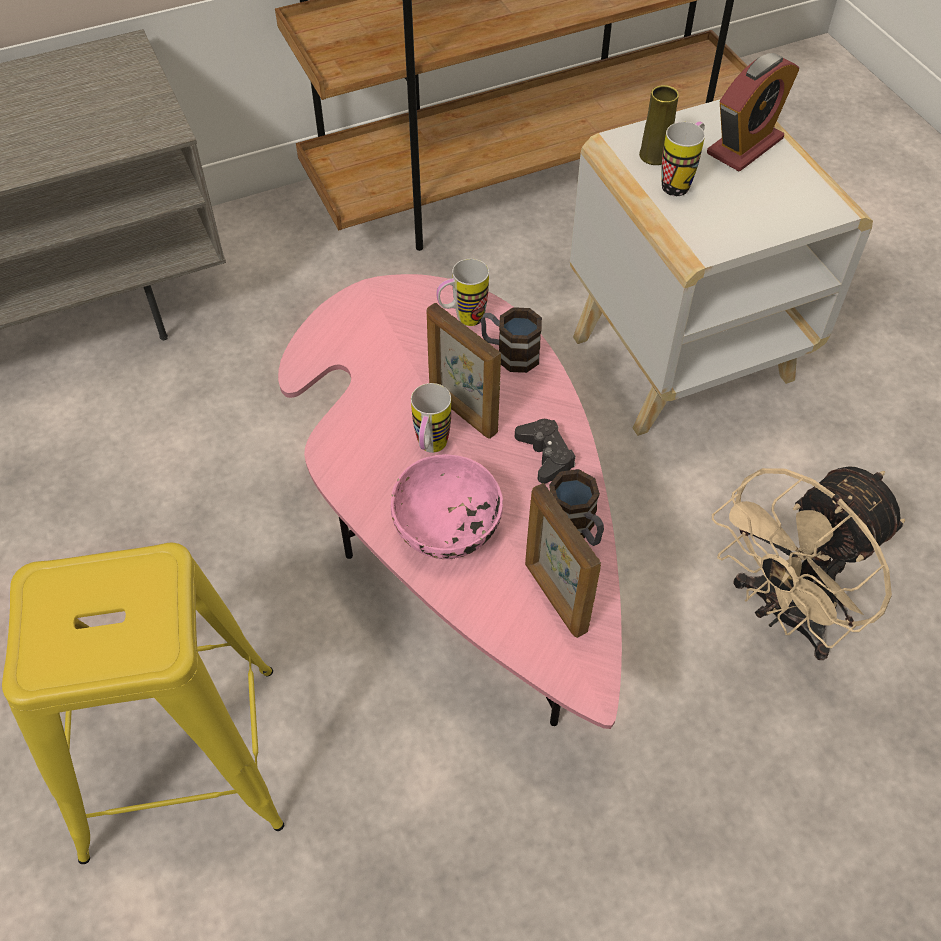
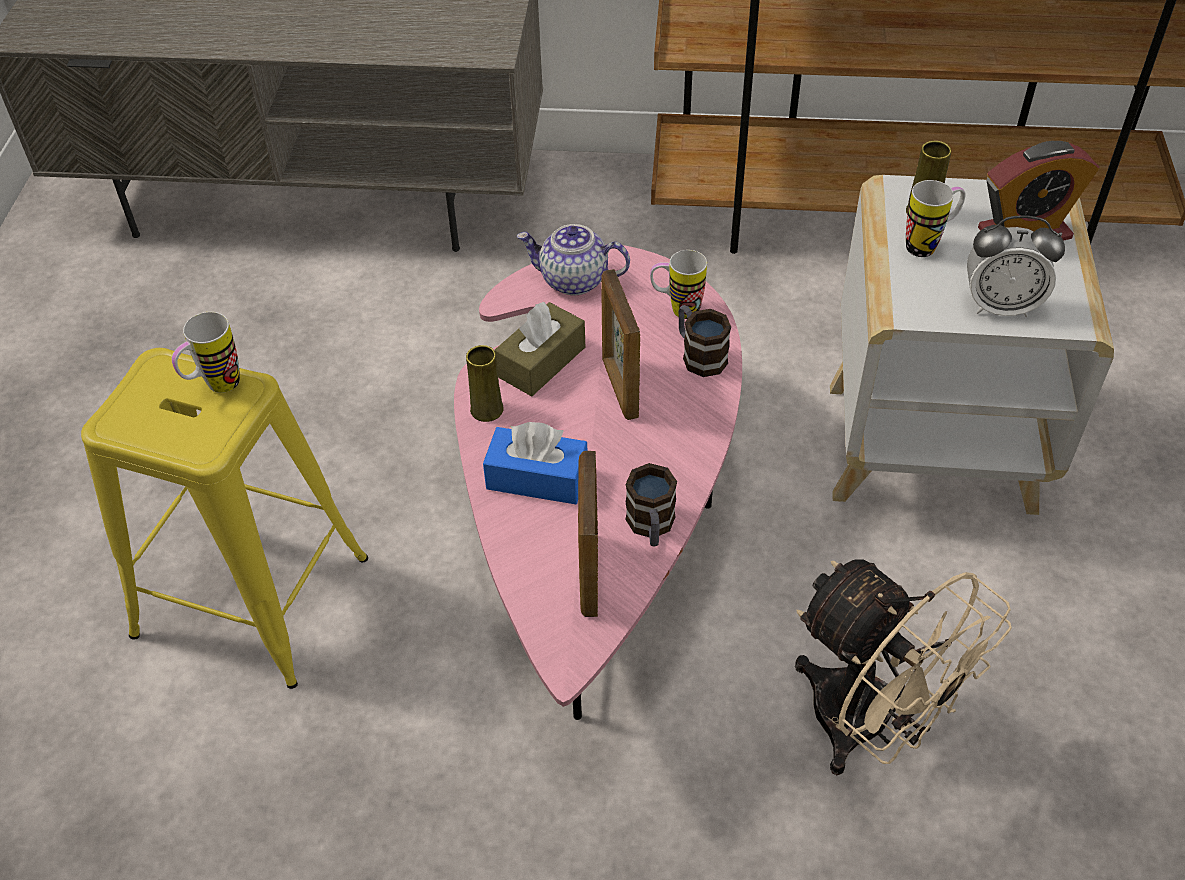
camera: 30 degrees right, 5 degrees down
(351, 327) = (573, 280): none -> teapot
(356, 483) = (487, 410): none -> yellow vase
(375, 416) = (541, 362): none -> brown tissue box
(430, 449) = (569, 408): mug -> mug (215, 387)
(447, 528) = (537, 478): pink bowl -> blue tissue box
(545, 455) = (668, 454): black game controller -> none
(771, 215) = (1000, 305): none -> alarm clock
(784, 614) = (869, 727): beige fan -> beige fan turned 120 degrees counterclockwise

